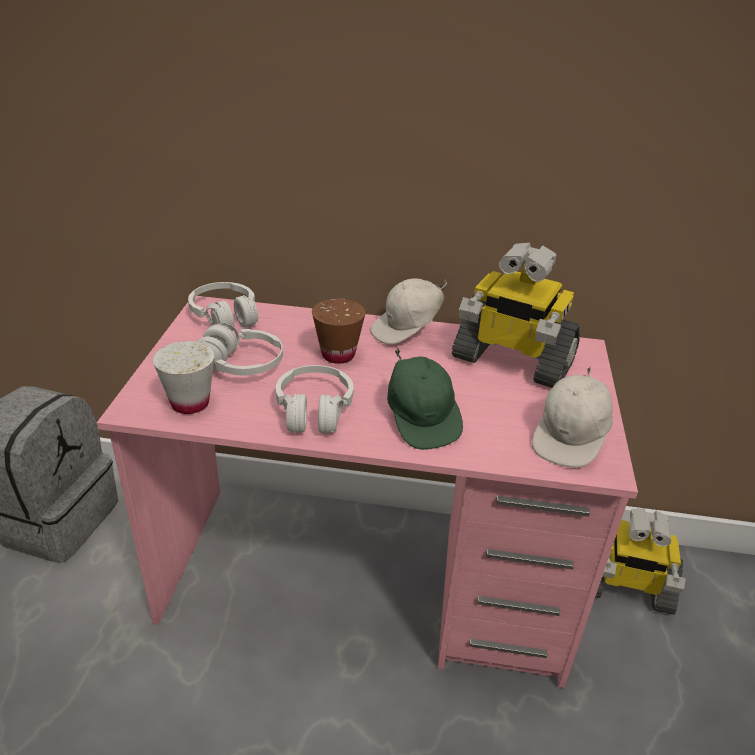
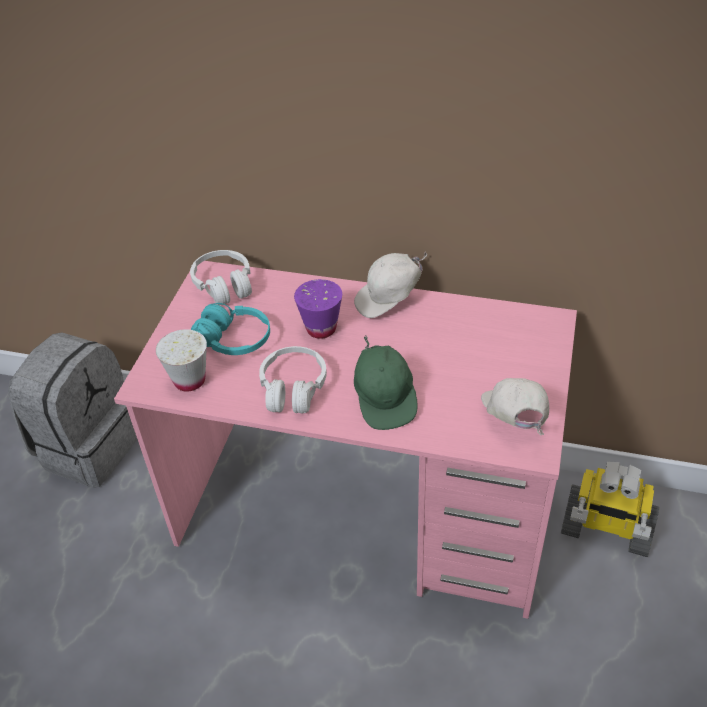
camera: 10 degrees right, 10 degrees up
(240, 365) = (234, 340): white headphones -> turquoise headphones
(338, 355) = (321, 328): brown cup -> purple cup
(511, 361) = (479, 335): toy robot -> none
(570, 438) = (513, 420): white cap -> white cap turned 135 degrees clockwise

